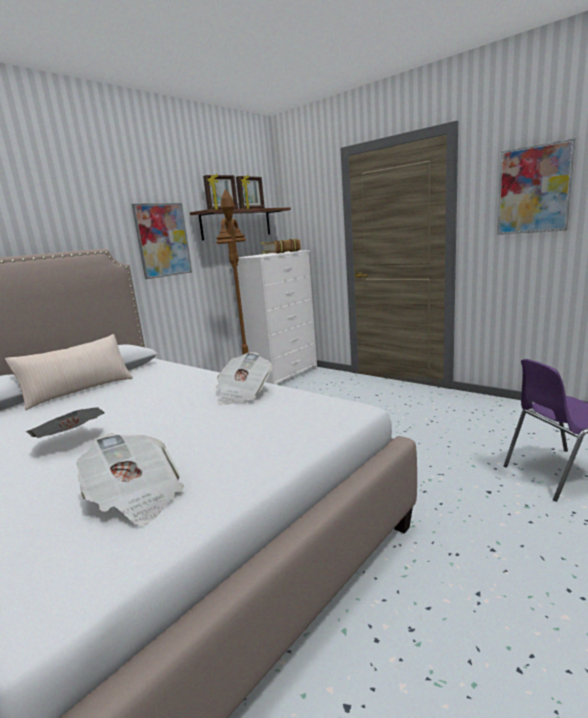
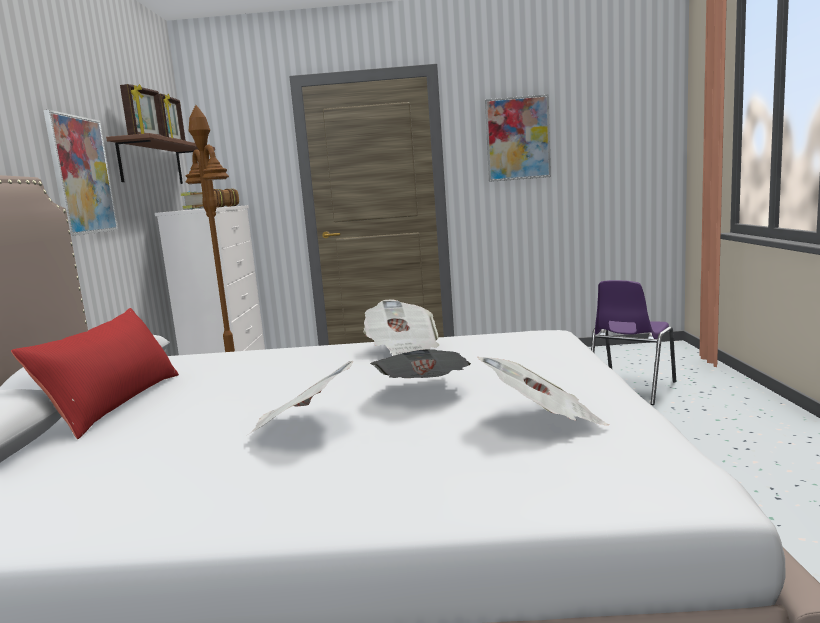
camera: 40 degrees left, 5 degrees down
(78, 390) = (115, 403): beige pillow -> red pillow
(164, 438) = (424, 392): none -> newspaper

